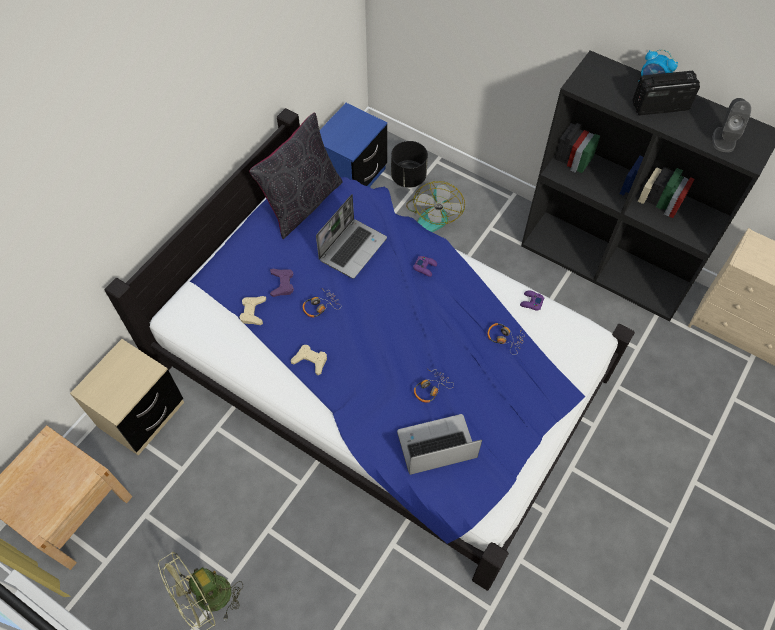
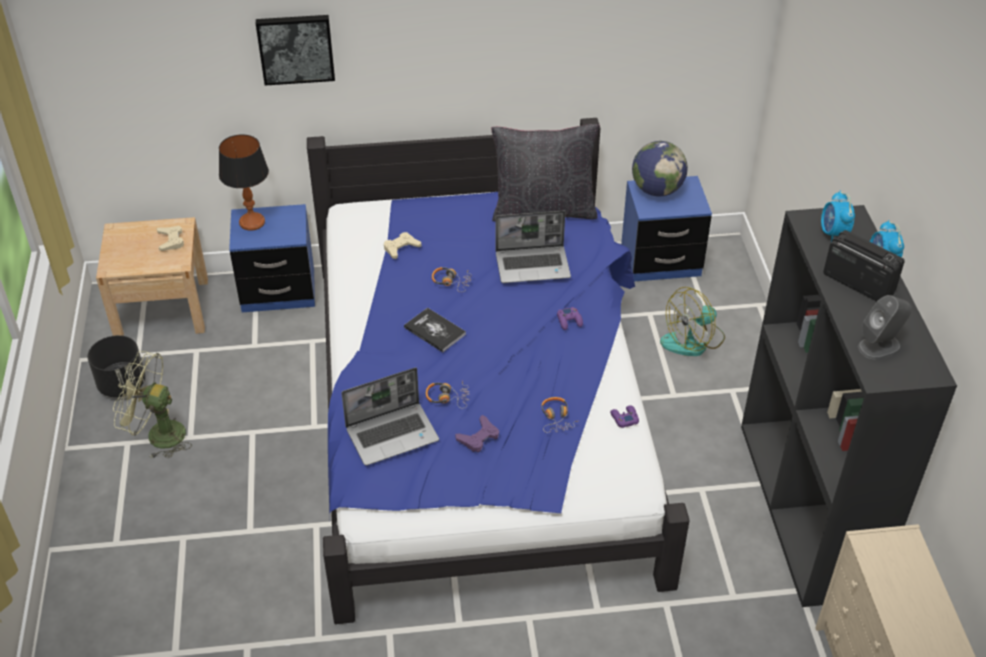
camera: 50 degrees right, 15 degrees down
(63, 225) = (296, 48): none -> picture
(102, 388) = (251, 222): none -> table lamp
(142, 415) = (278, 291): beige nightstand -> blue nightstand
(282, 284) = (447, 247): purple game controller -> purple game controller (479, 437)
(310, 361) = (393, 309): beige game controller -> beige game controller (171, 240)
(337, 131) = (657, 190): none -> globe
(359, 351) = (435, 331): none -> book
(408, 177) = (713, 297): black planter -> black planter (122, 384)
(436, 446) = (393, 434): laptop -> laptop turned 120 degrees clockwise
(604, 83) = (833, 234): none -> alarm clock

